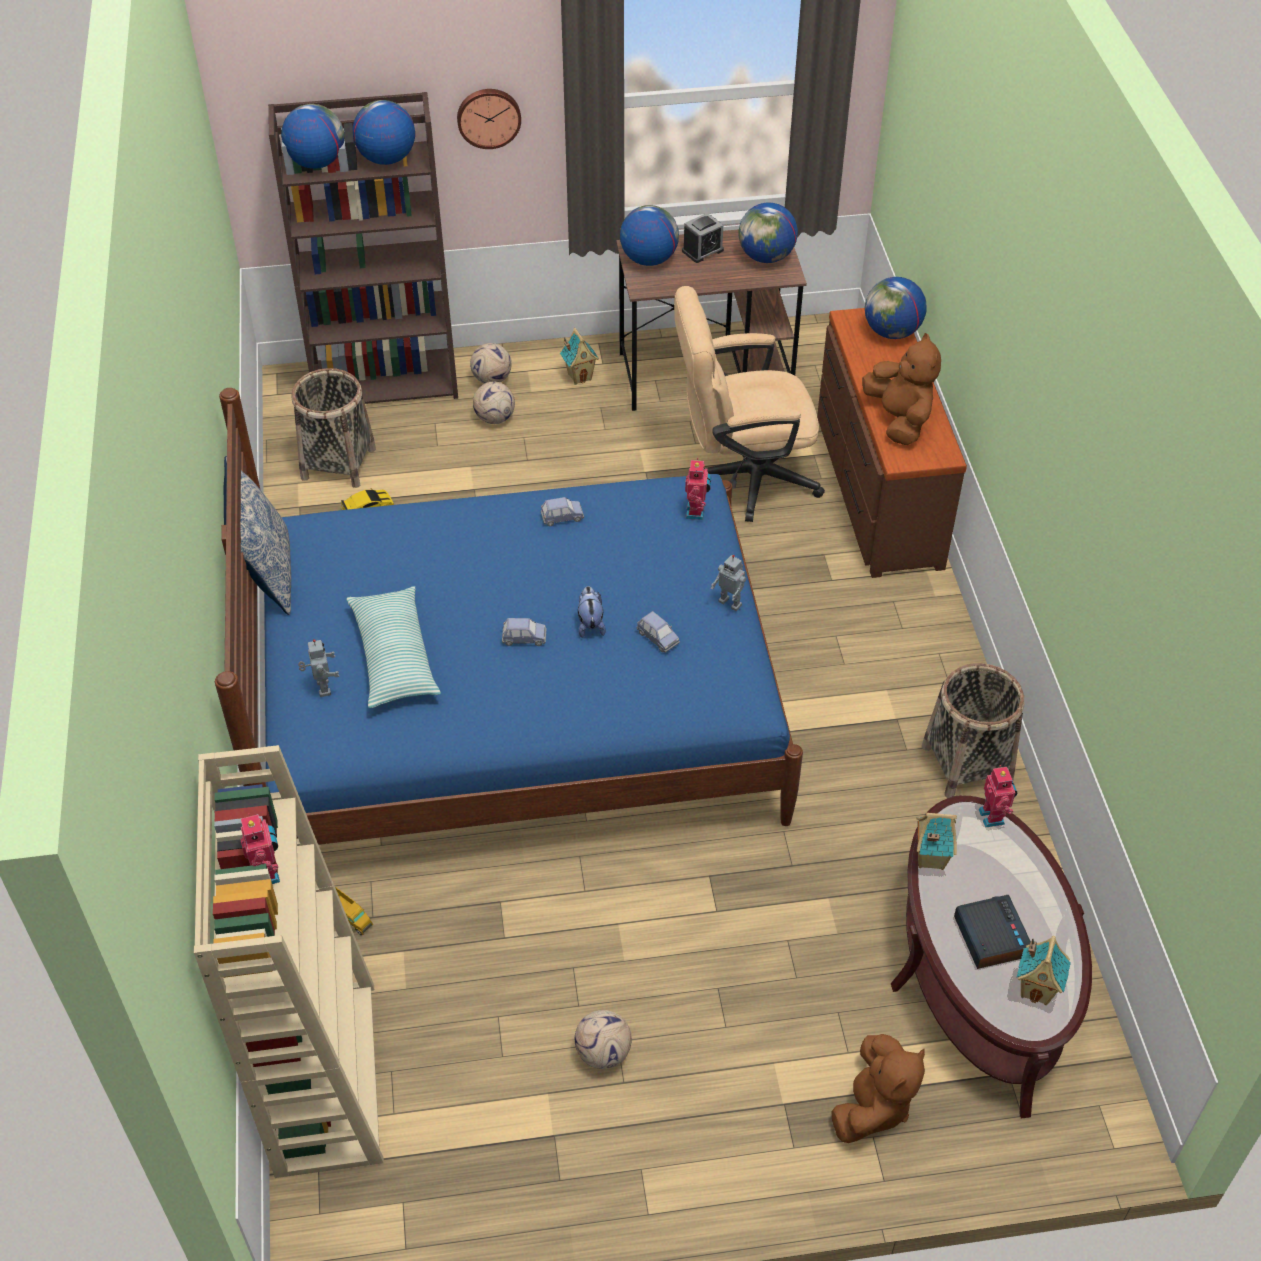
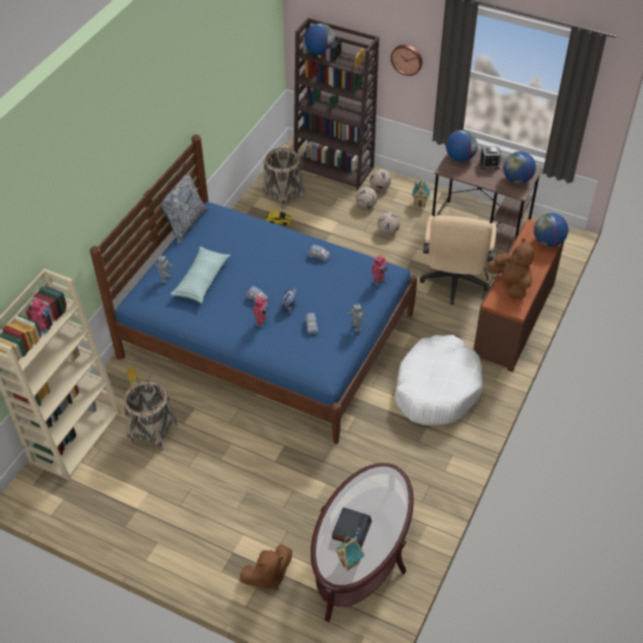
camera: 35 degrees right, 0 degrees up
(386, 159) = (350, 62): globe -> none
(603, 1053) = (181, 490): football -> football (388, 231)
(741, 477) = (454, 283): beige office chair -> beige office chair turned 105 degrees counterclockwise
(860, 653) = (437, 388): none -> white dog bed
(899, 420) = (511, 284): brown plush toy -> brown plush toy turned 45 degrees counterclockwise
(929, 858) = (355, 483): toy house -> none
(966, 764) = (440, 462): basket -> basket (152, 432)
(993, 816) = (400, 482): toy robot -> toy robot (262, 322)

